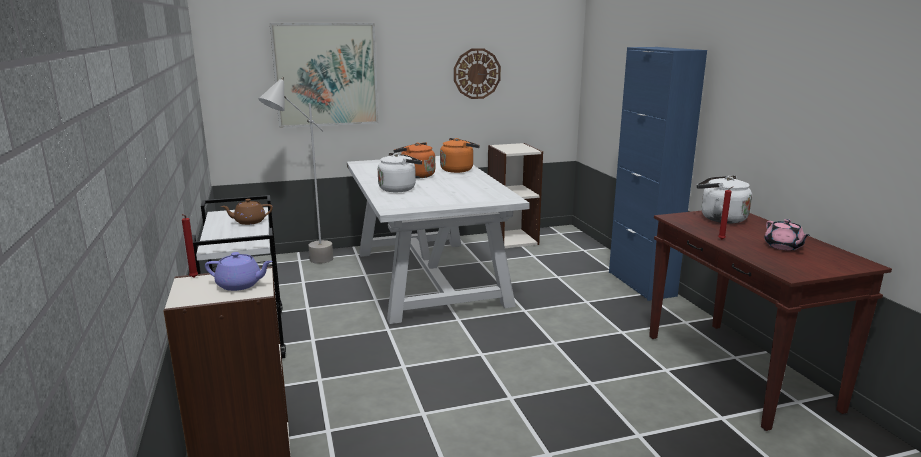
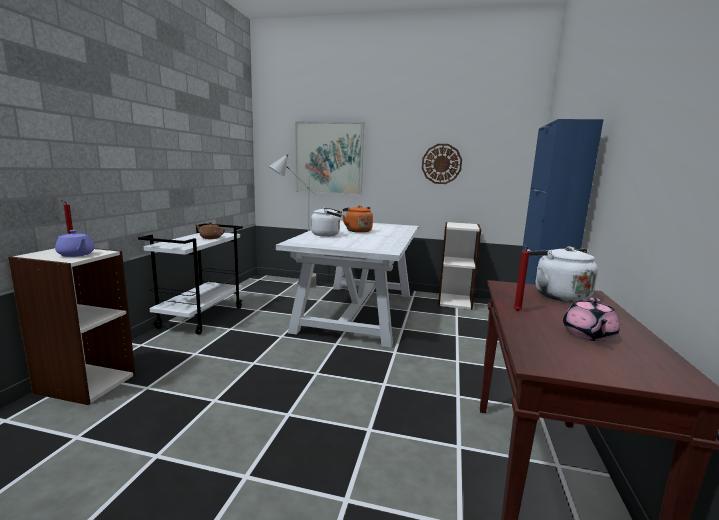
camera: 30 degrees right, 5 degrees down
(458, 170) = (395, 232): orange kettle -> none

